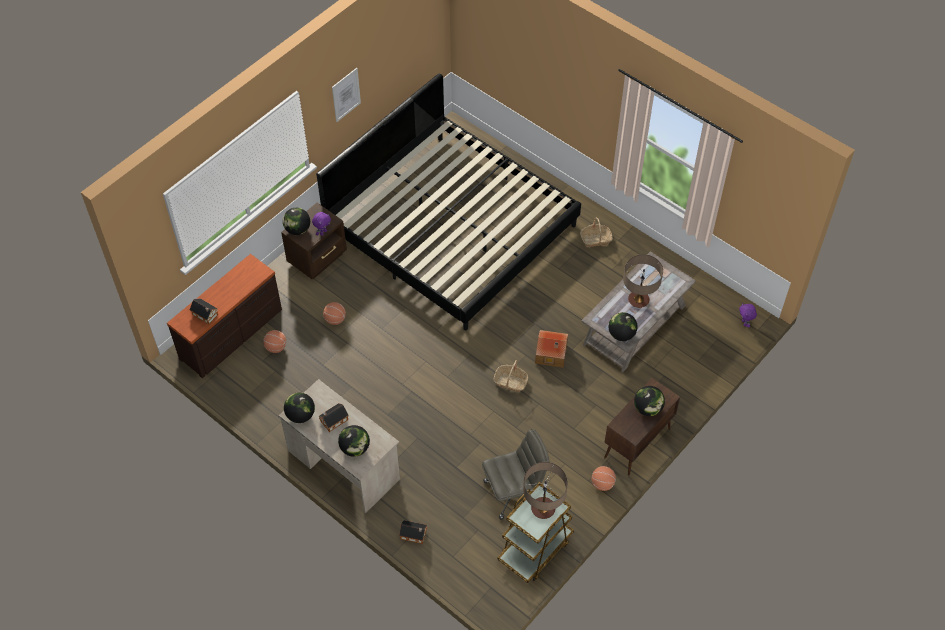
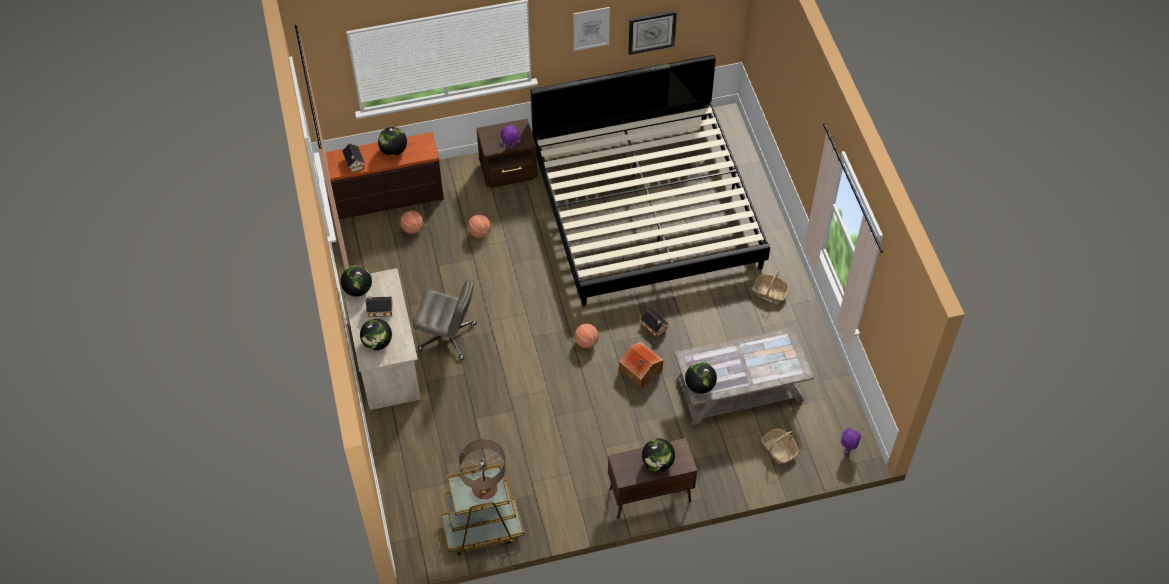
camera: 35 degrees right, 0 degrees up
(298, 230) = (491, 133): globe -> globe (394, 150)
(388, 75) = (651, 31): none -> wall clock
(414, 535) = (393, 453): toy house -> toy house (654, 327)
(510, 382) = (583, 374): basket -> basket (779, 449)
(514, 492) = (505, 470): grey office chair -> grey office chair (448, 337)
(602, 484) = (588, 511): basketball -> basketball (586, 342)
(638, 300) = (743, 364): table lamp -> none

